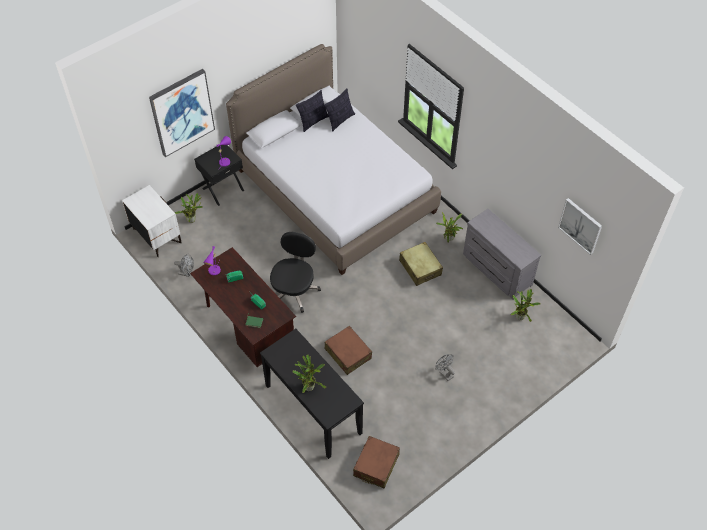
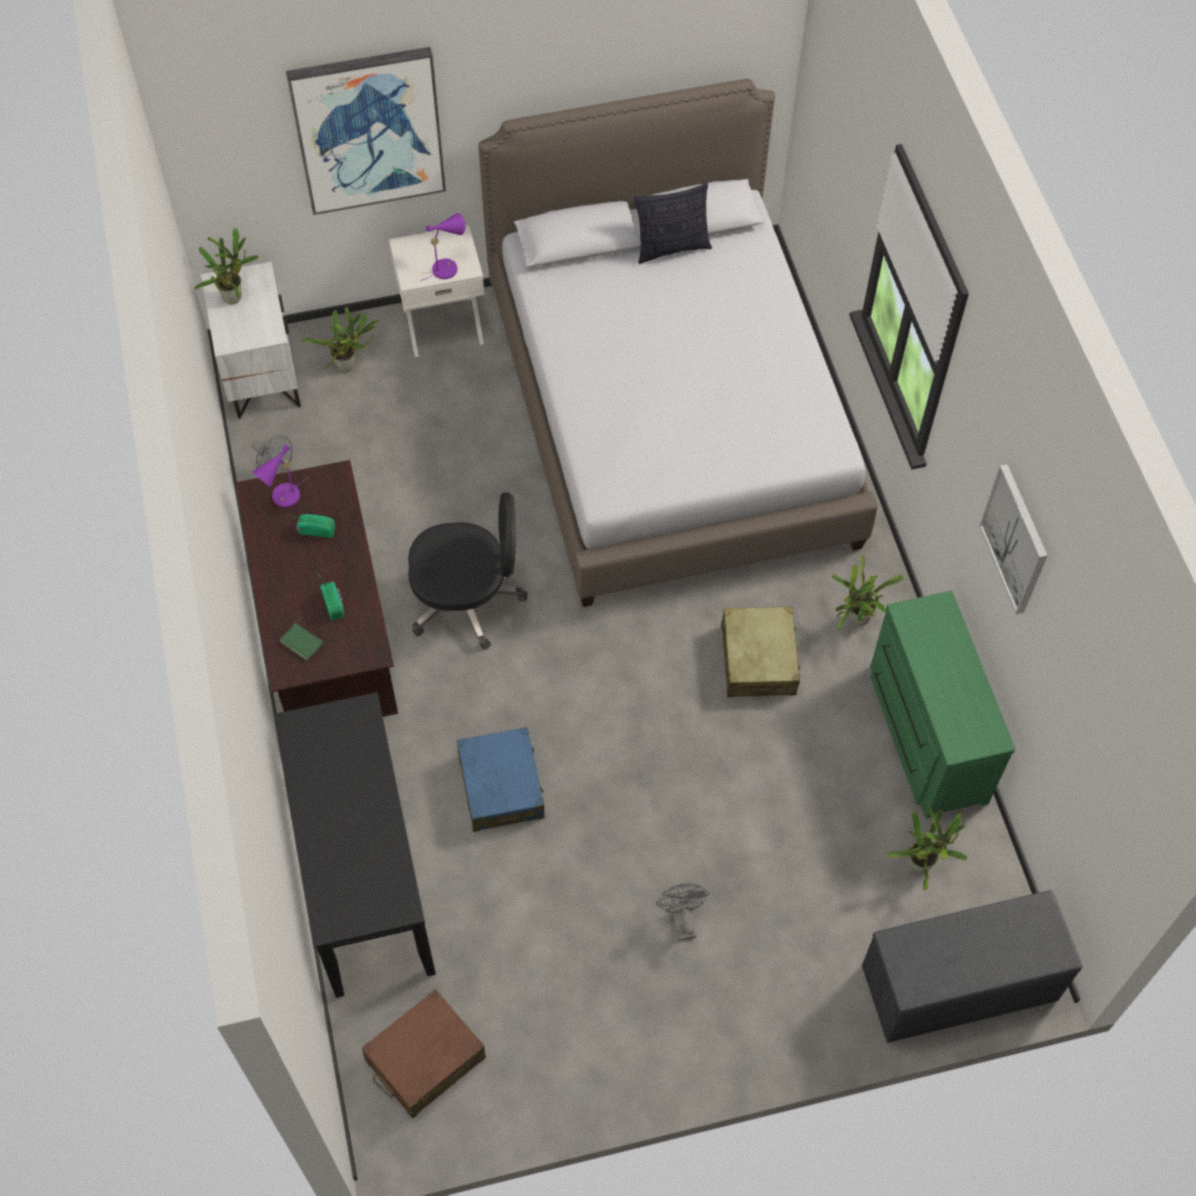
camera: 25 degrees right, 5 degrees up
(222, 189) = (442, 324): black nightstand -> white nightstand
(294, 290) = (467, 600): black office chair -> black office chair turned 45 degrees clockwise
(309, 386) = (333, 832): potted plant -> potted plant (234, 296)
(340, 120) = (731, 266): pillow -> none
(348, 354) = (501, 786): brown suitcase -> blue suitcase
(496, 270) = (923, 734): grey dresser -> green dresser
(556, 353) = (958, 985): none -> grey bench
(580, 225) = (1096, 731): picture -> picture (1015, 539)

